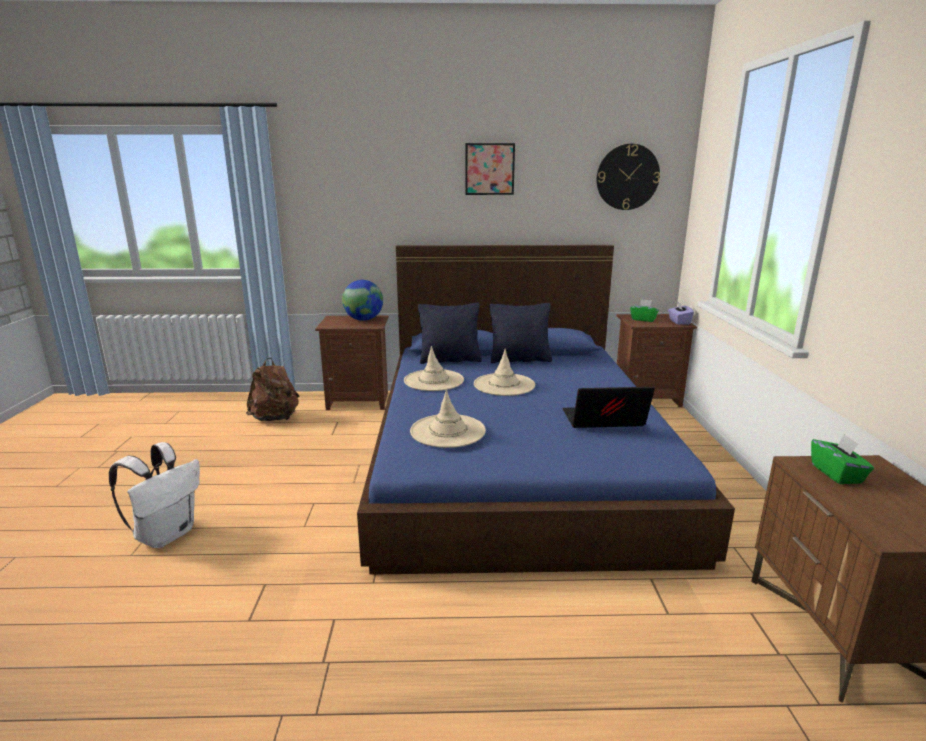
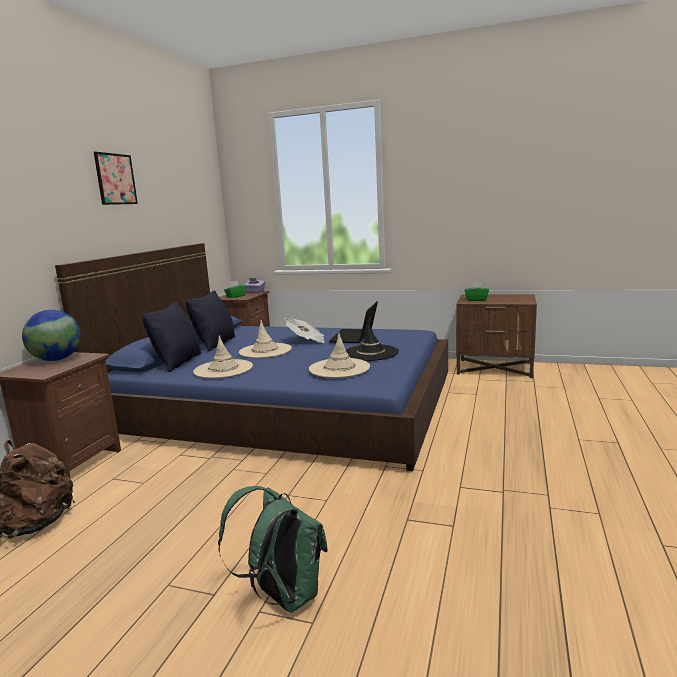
camera: 70 degrees left, 5 degrees down
(167, 534) = (282, 596): white backpack -> green backpack
(528, 441) = (371, 353): none -> black hat
(561, 397) = (306, 341): none -> newspaper
(627, 177) = (195, 189): wall clock -> none

